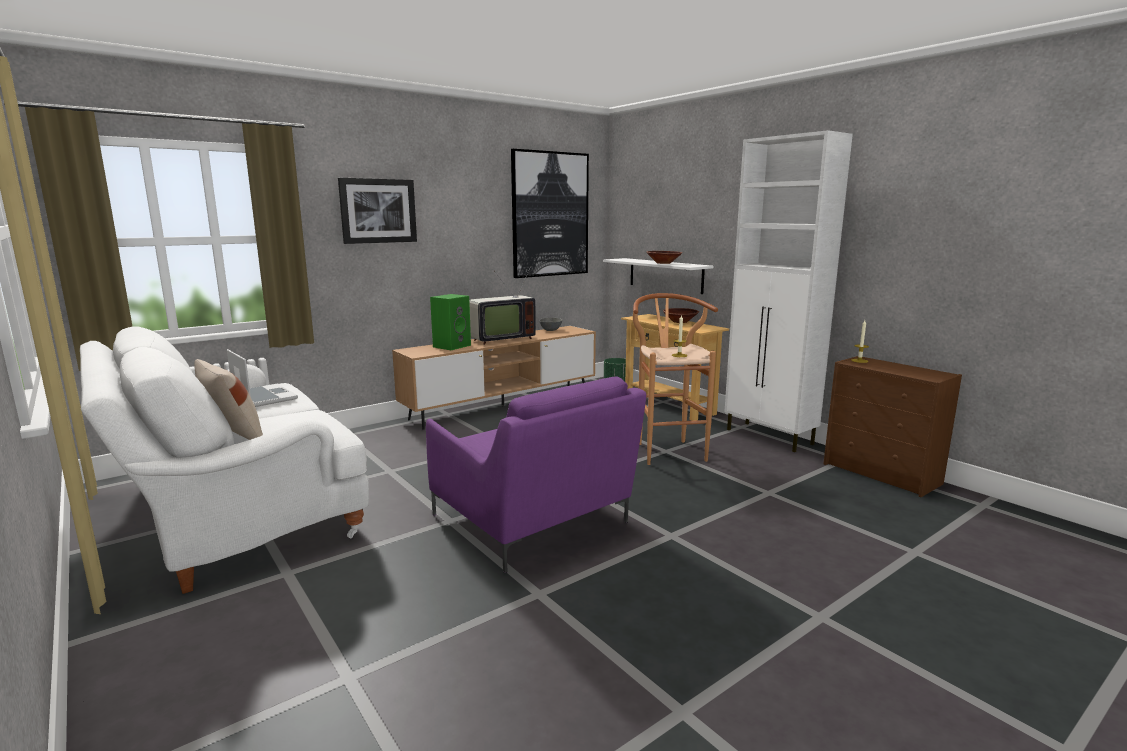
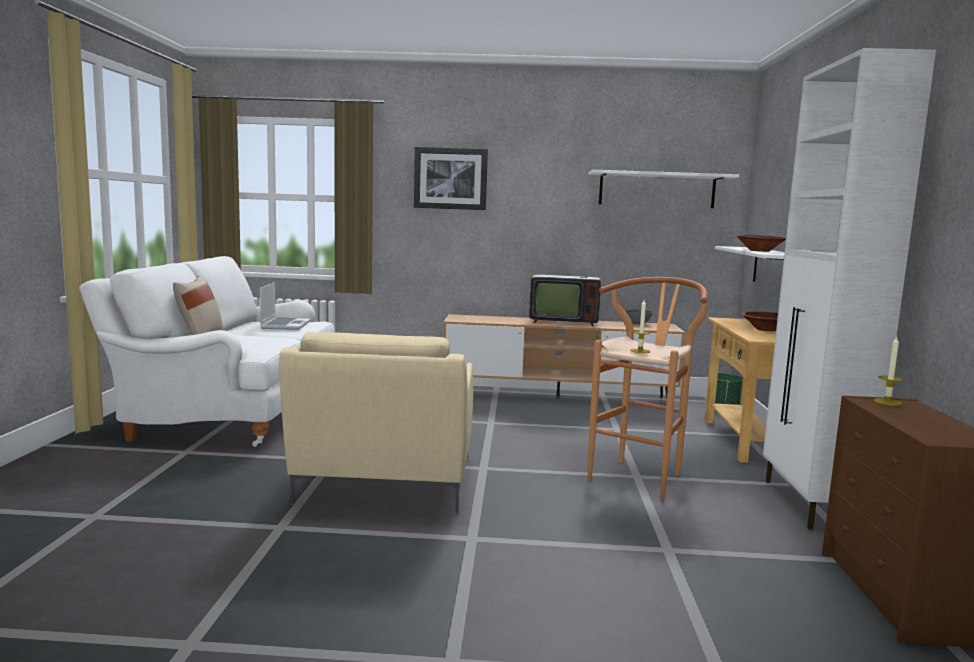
camera: 40 degrees right, 5 degrees down
(452, 346) = (503, 319): green speaker -> none
(533, 522) = (385, 483): purple armchair -> beige armchair
(550, 214) = (656, 190): picture -> white shelf

